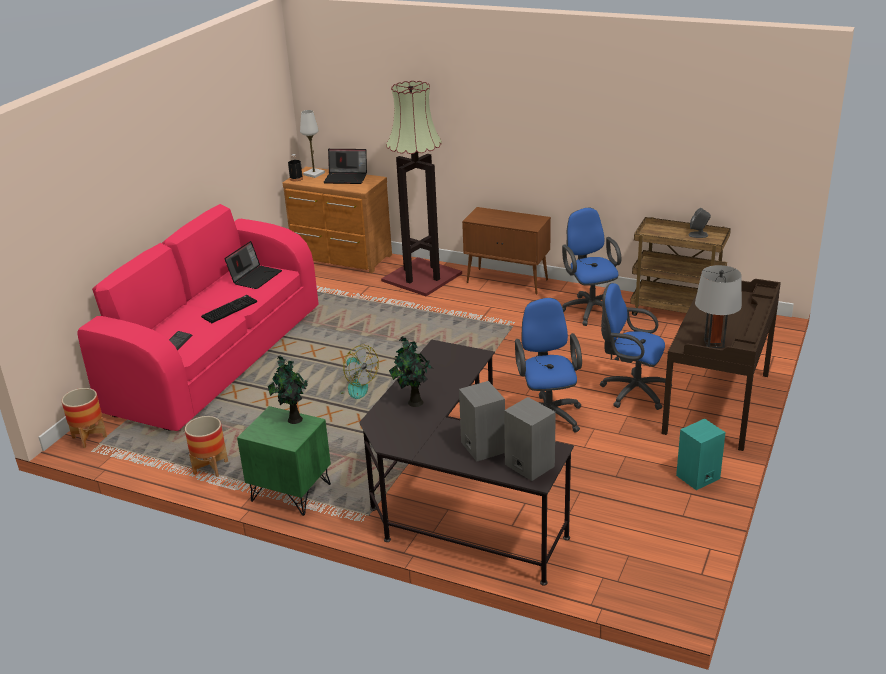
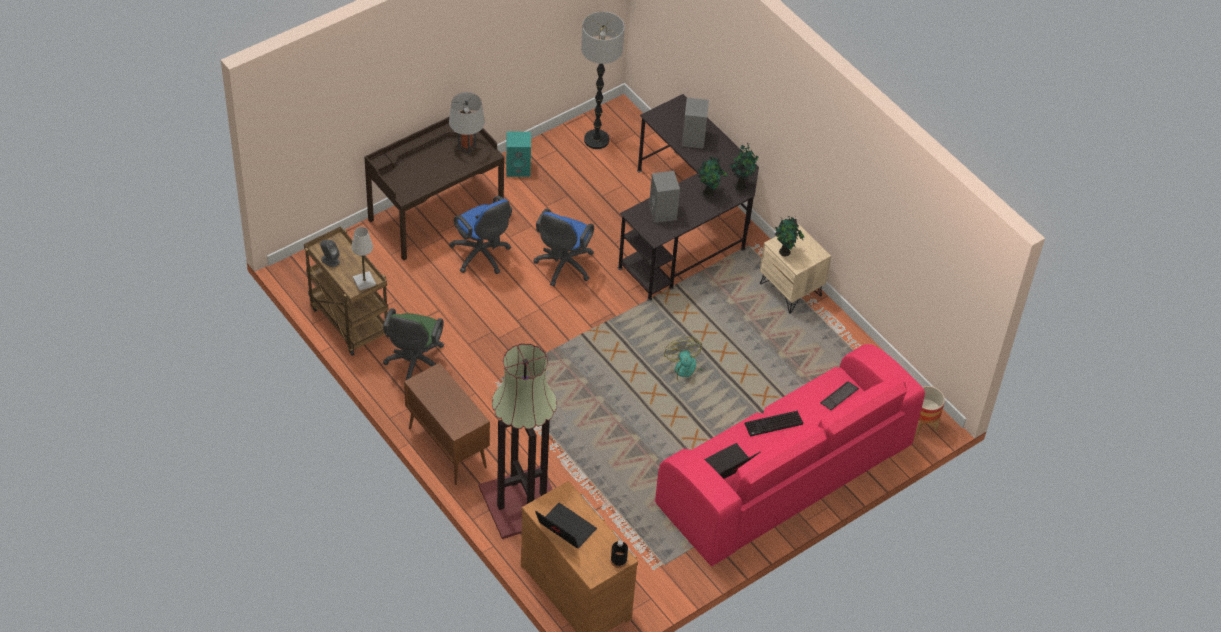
camera: 155 degrees left, 20 degrees up
(211, 468) = (837, 341): planter -> none
(290, 493) = (791, 289): green nightstand -> beige nightstand
(314, 174) = (593, 561): white table lamp -> white table lamp (364, 281)
(383, 423) = (740, 185): none -> potted plant
(528, 465) = (678, 114): grey speaker -> grey speaker (663, 212)
(590, 309) = (414, 364): blue office chair -> green office chair
(653, 549) = (596, 140): none -> floor lamp

